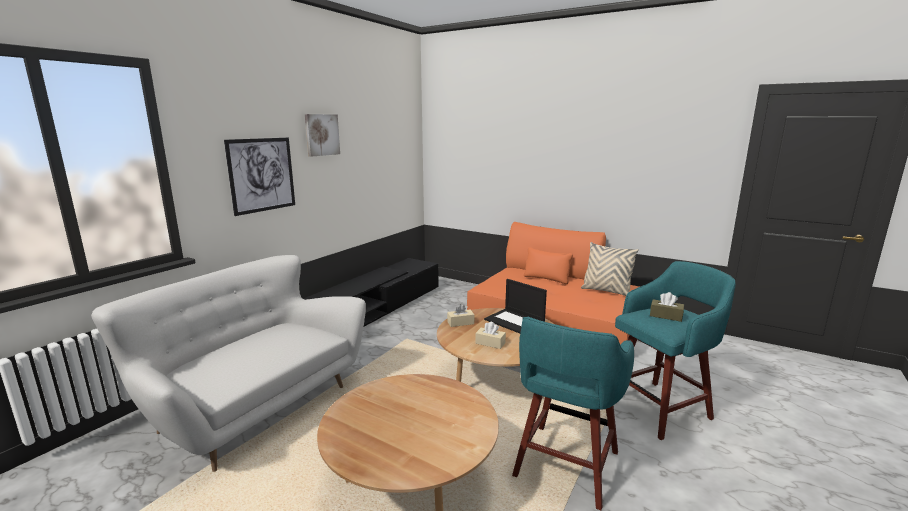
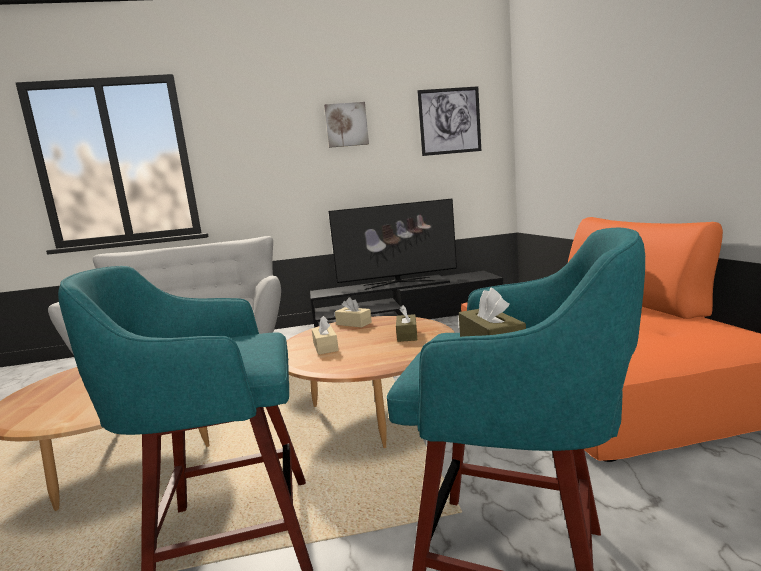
camera: 50 degrees right, 5 degrees down
(262, 175) = (275, 165): picture -> picture (449, 121)
(369, 280) = (398, 283): none -> television
(515, 321) = (407, 335): laptop -> brown tissue box
(606, 291) = (669, 333): beige pillow -> none

